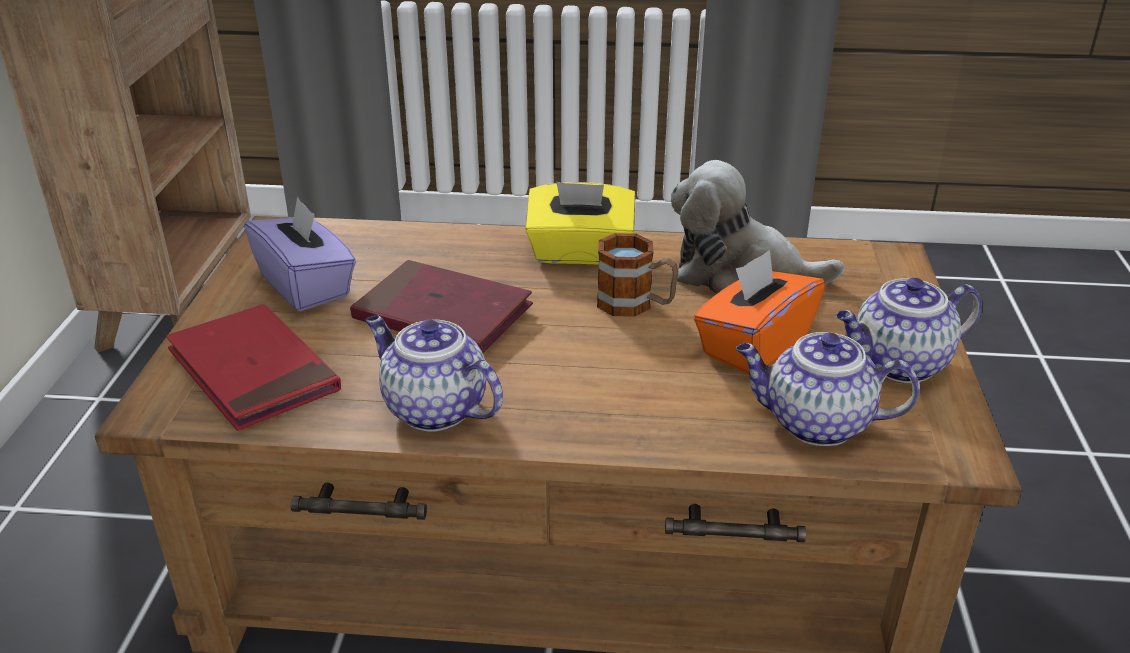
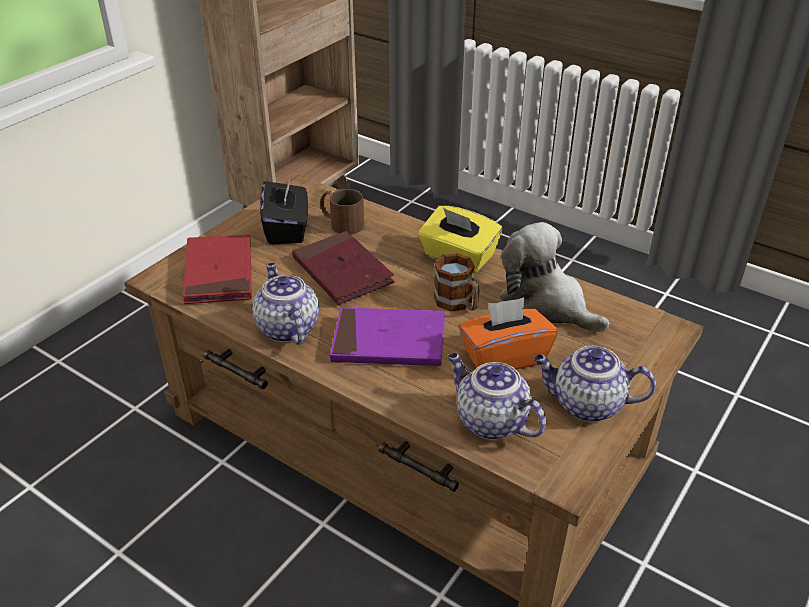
camera: 30 degrees right, 5 degrees up
(306, 286) = (287, 229): purple tissue box -> black tissue box
(379, 257) = (341, 223): none -> brown mug
(594, 378) = (389, 342): none -> purple book

